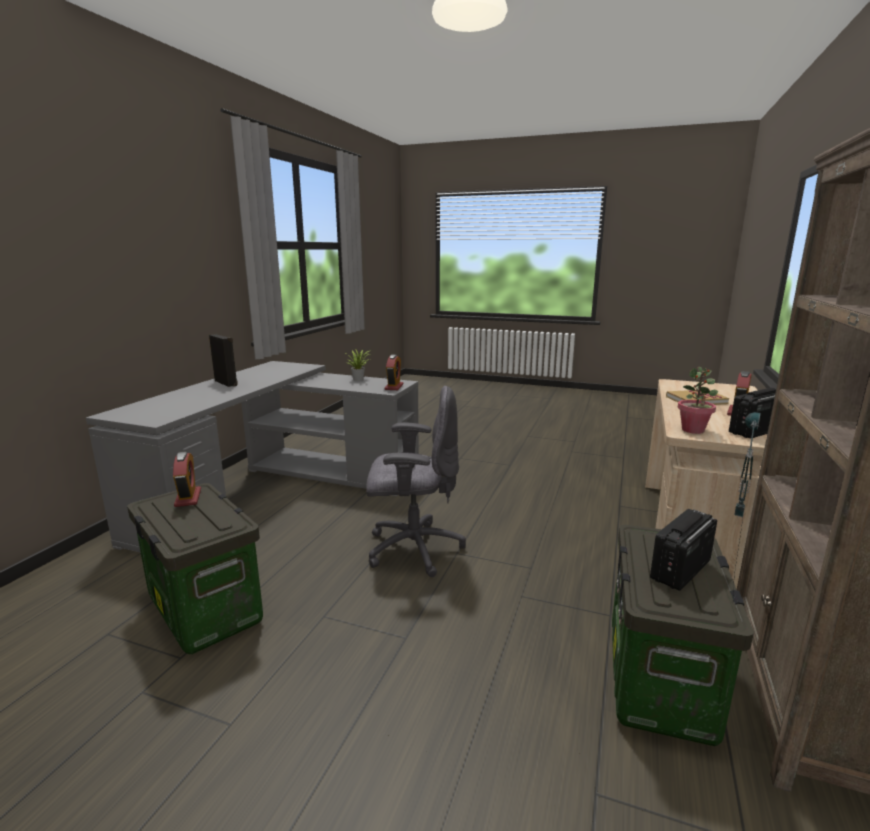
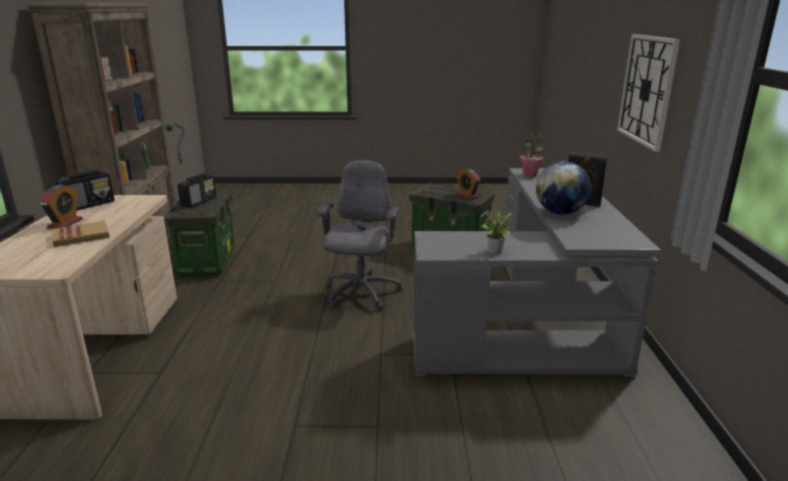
camera: 160 degrees right, 5 degrees up
(140, 278) = (647, 90): none -> wall clock
(267, 379) = (560, 213): none -> globe
(394, 387) = (431, 242): alarm clock -> none
(413, 548) = (360, 293): grey office chair -> grey office chair turned 120 degrees clockwise
(693, 430) = (139, 201): potted plant -> potted plant (529, 174)

